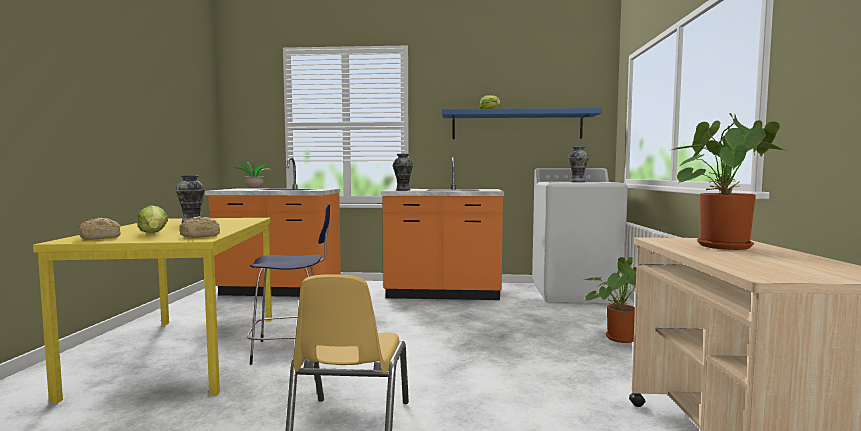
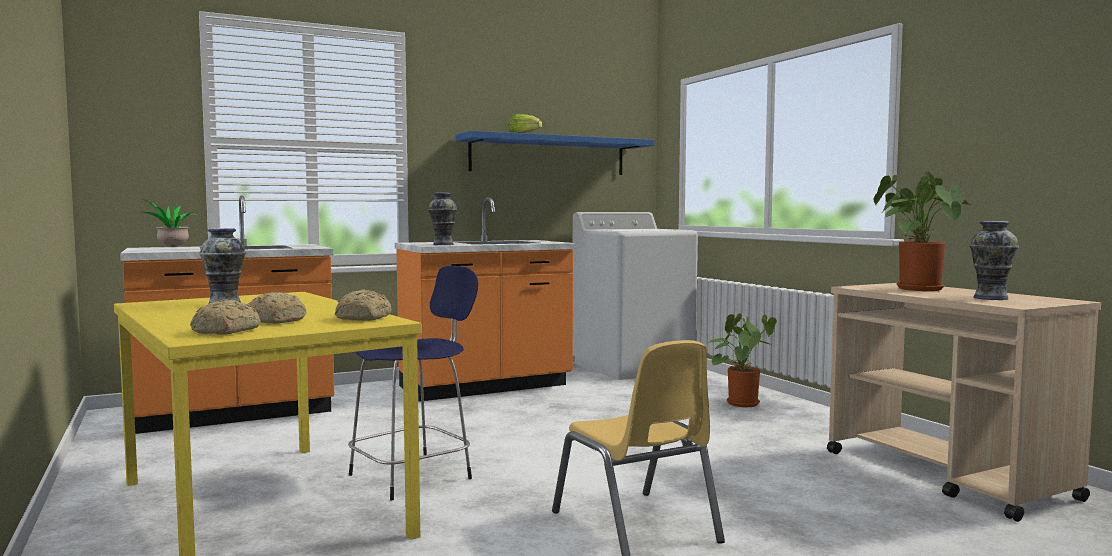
camera: 30 degrees left, 0 degrees up
(153, 234) = (275, 321): lettuce -> bread
(577, 182) = (636, 229): vase -> vase (990, 298)

